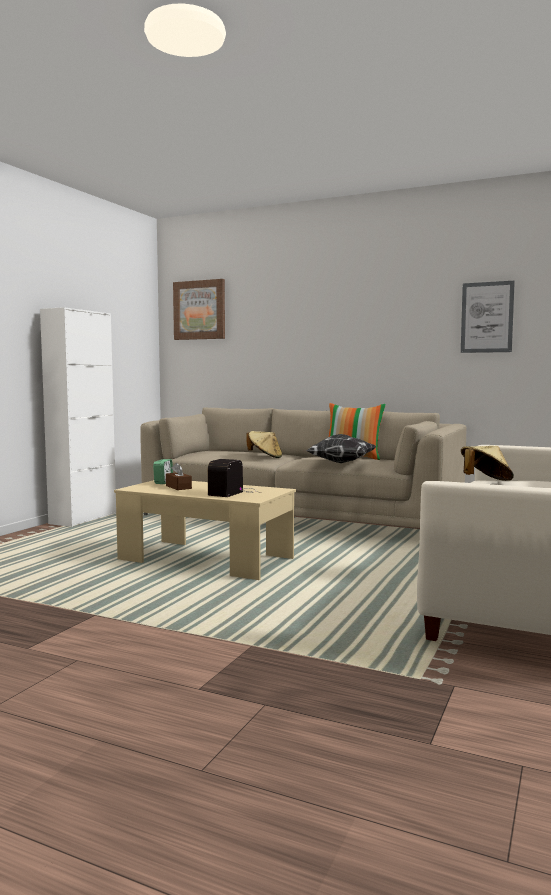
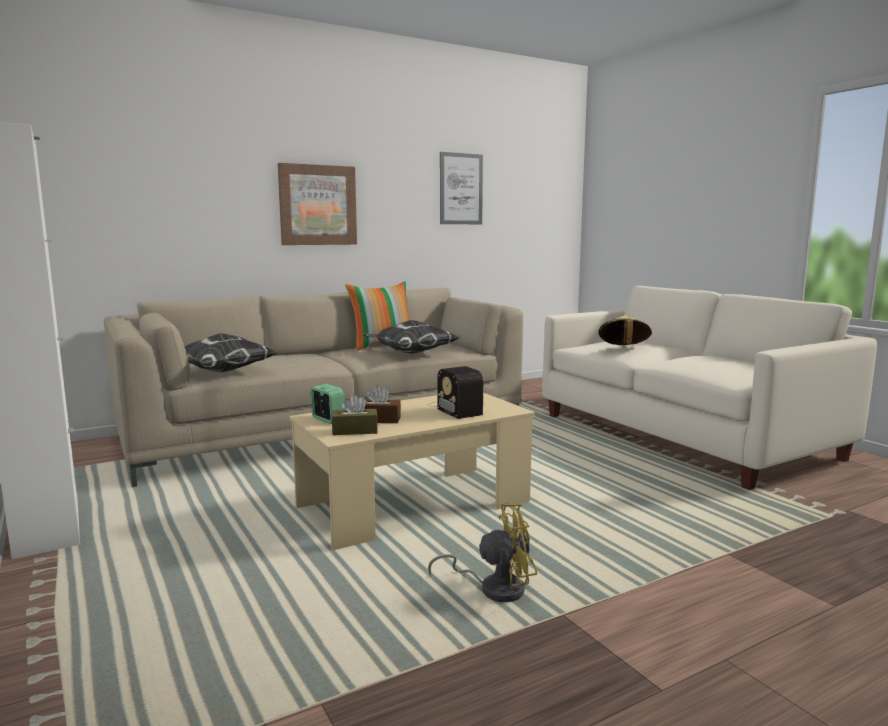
camera: 55 degrees left, 5 degrees up
(111, 595) = (494, 588): none -> yellow fan
(149, 488) = (355, 431): none -> brown tissue box
(199, 310) = (79, 145): picture -> picture (317, 205)
(205, 454) = (221, 372): none -> pillow
(265, 457) = (304, 361): beige hat -> none

